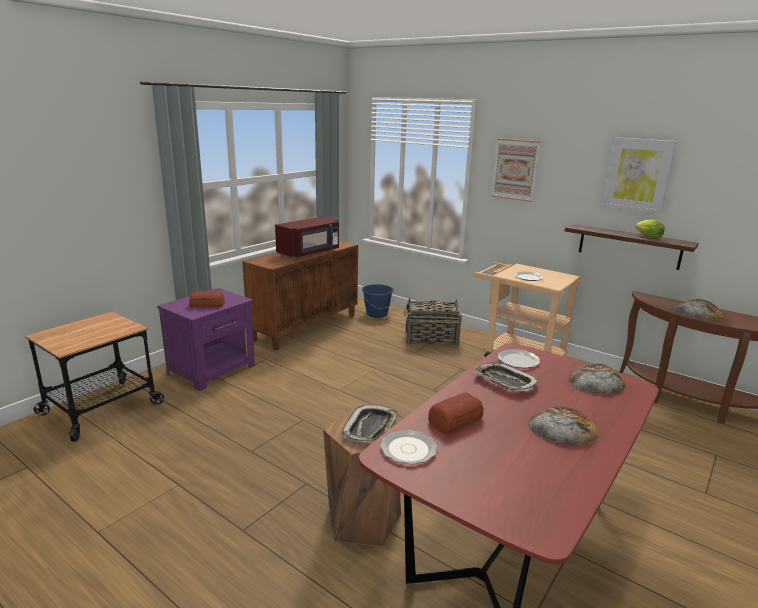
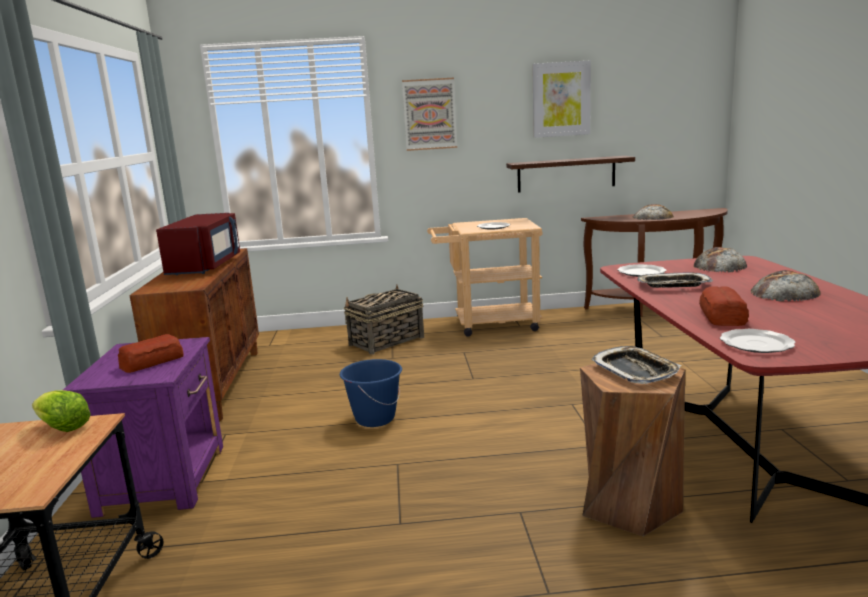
camera: 40 degrees left, 5 degrees down
(376, 314) = (283, 342): blue bucket -> blue bucket (374, 418)
(648, 237) = (588, 158): lettuce -> lettuce (63, 428)

